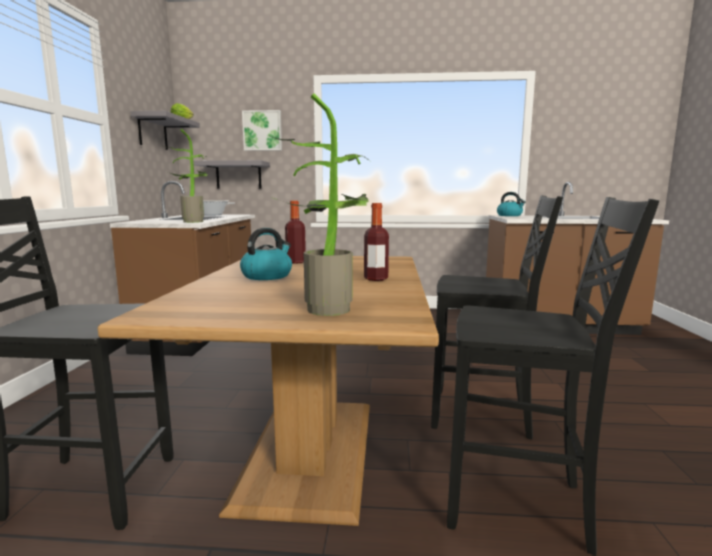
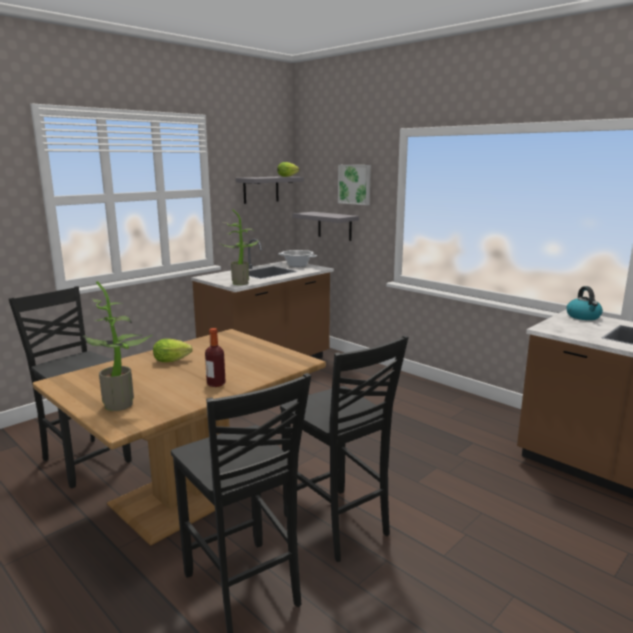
camera: 40 degrees right, 5 degrees up
(267, 276) = (174, 360): kettle -> lettuce
(296, 262) = (228, 347): bottle -> none

